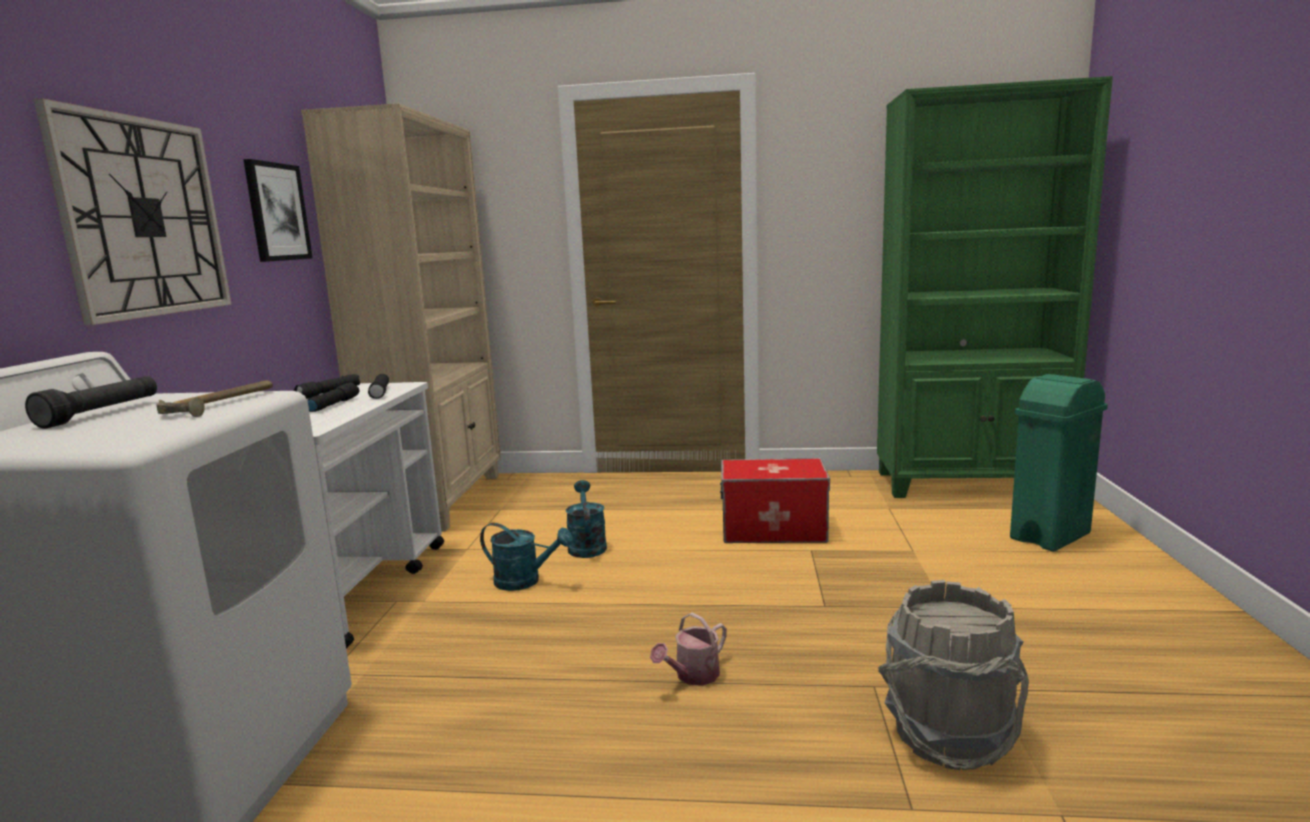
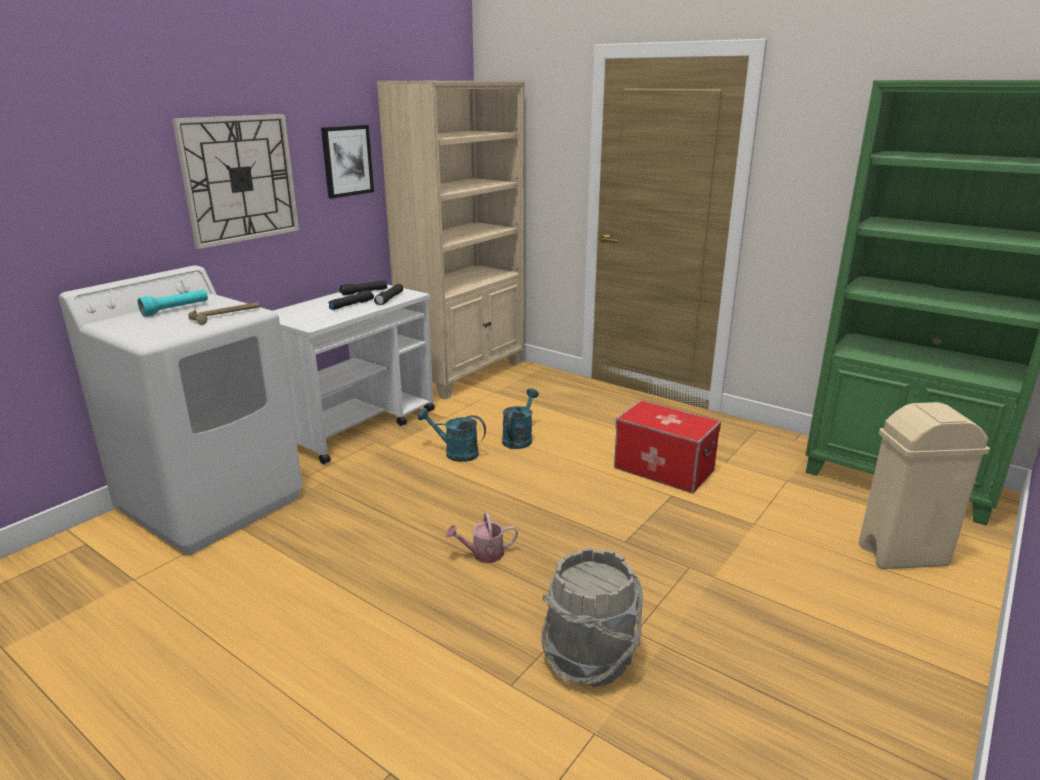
camera: 30 degrees right, 10 degrees up
(102, 414) = (176, 310): black flashlight -> turquoise flashlight
(525, 581) = (455, 453): turquoise watering can -> turquoise watering can turned 150 degrees clockwise
(1049, 536) = (901, 554): green trash can -> beige trash can

